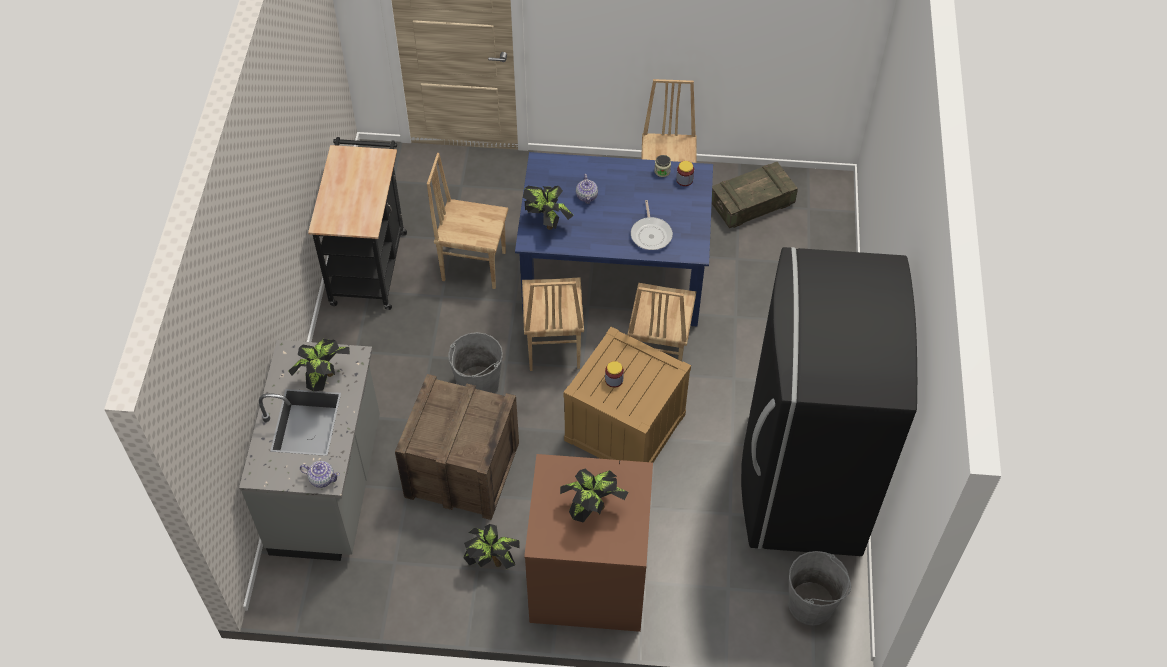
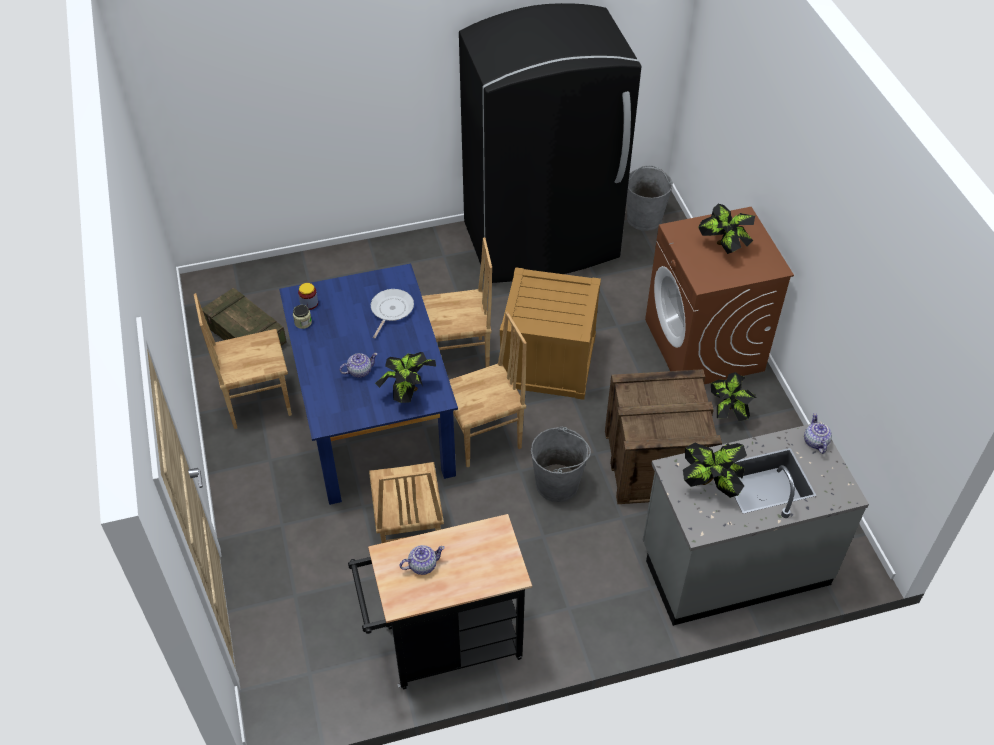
camera: 110 degrees left, 5 degrees down
(362, 174) = (422, 565): none -> teapot
(614, 380) = (556, 314): jar -> none
(651, 234) = (391, 310): frying pan -> frying pan turned 45 degrees counterclockwise

